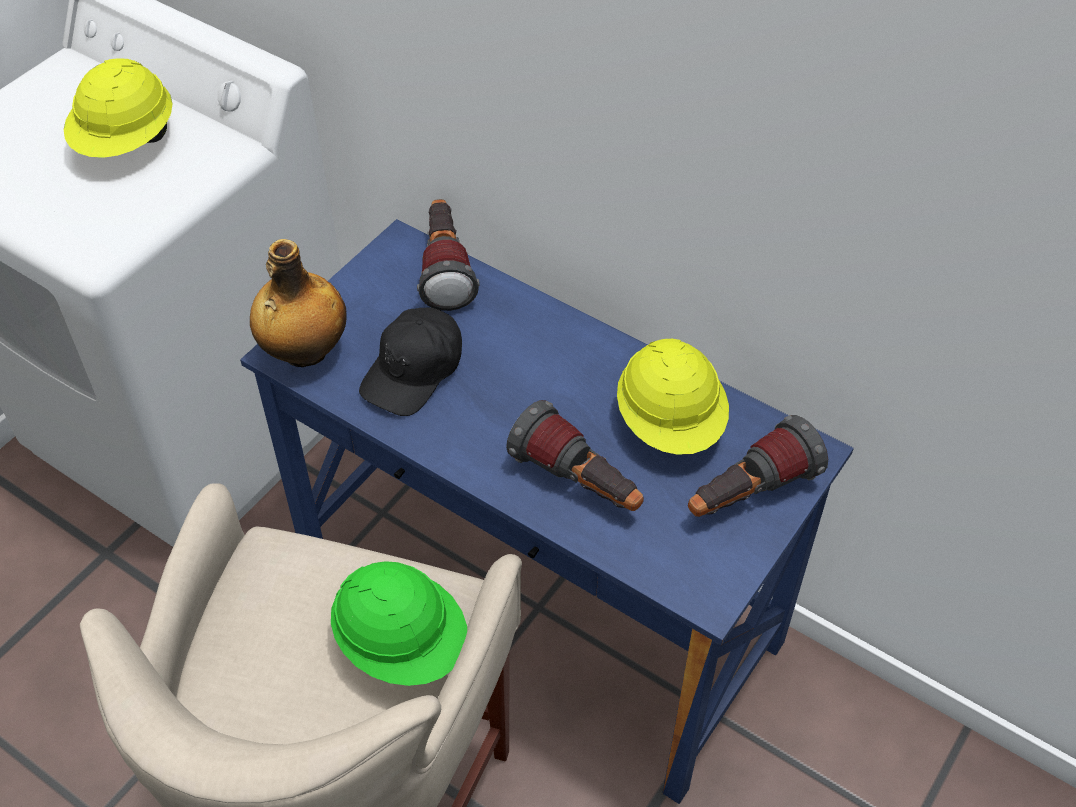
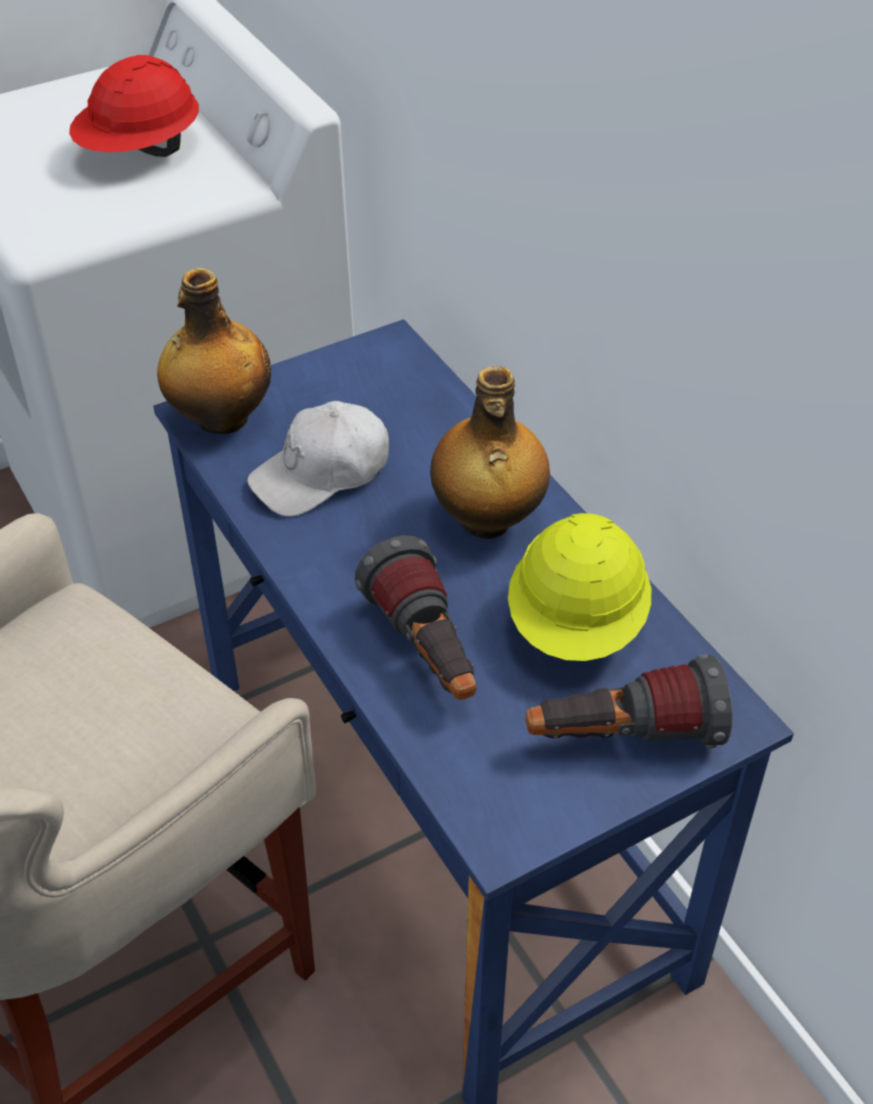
camera: 25 degrees right, 5 degrees down
(127, 142) = (141, 152): yellow hard hat -> red hard hat
(402, 643) = (140, 756): green hard hat -> none
(414, 371) = (321, 474): black cap -> white cap
(445, 269) = (423, 383): flashlight -> none
(561, 366) = (486, 521): none -> bottle

